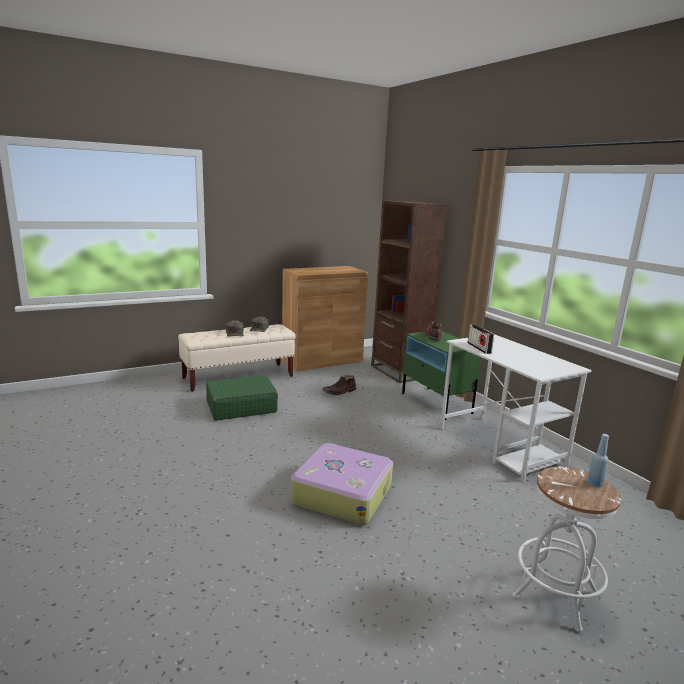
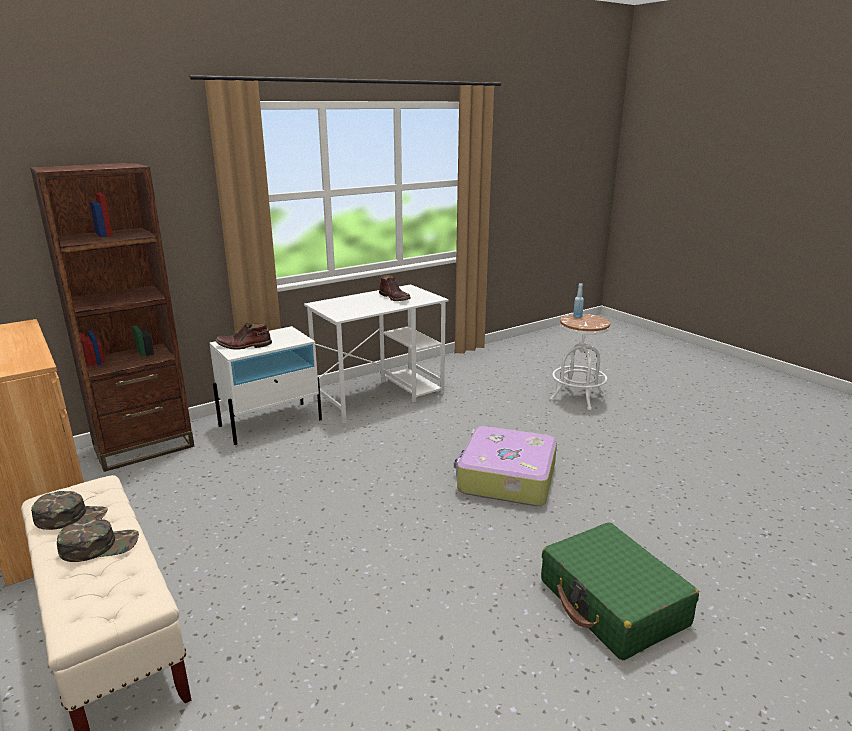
camera: 95 degrees left, 5 degrees up
(241, 407) = (281, 598): green suitcase -> green suitcase (612, 603)
(339, 391) = (220, 496): brown boot -> brown boot (395, 298)
(436, 403) = (271, 422): green nightstand -> white nightstand
(479, 348) = (363, 311): radio -> none

